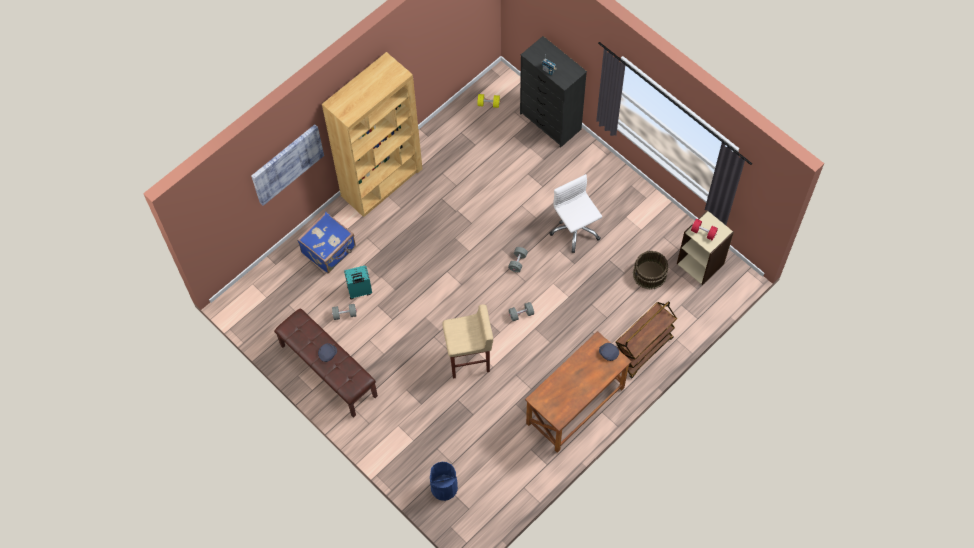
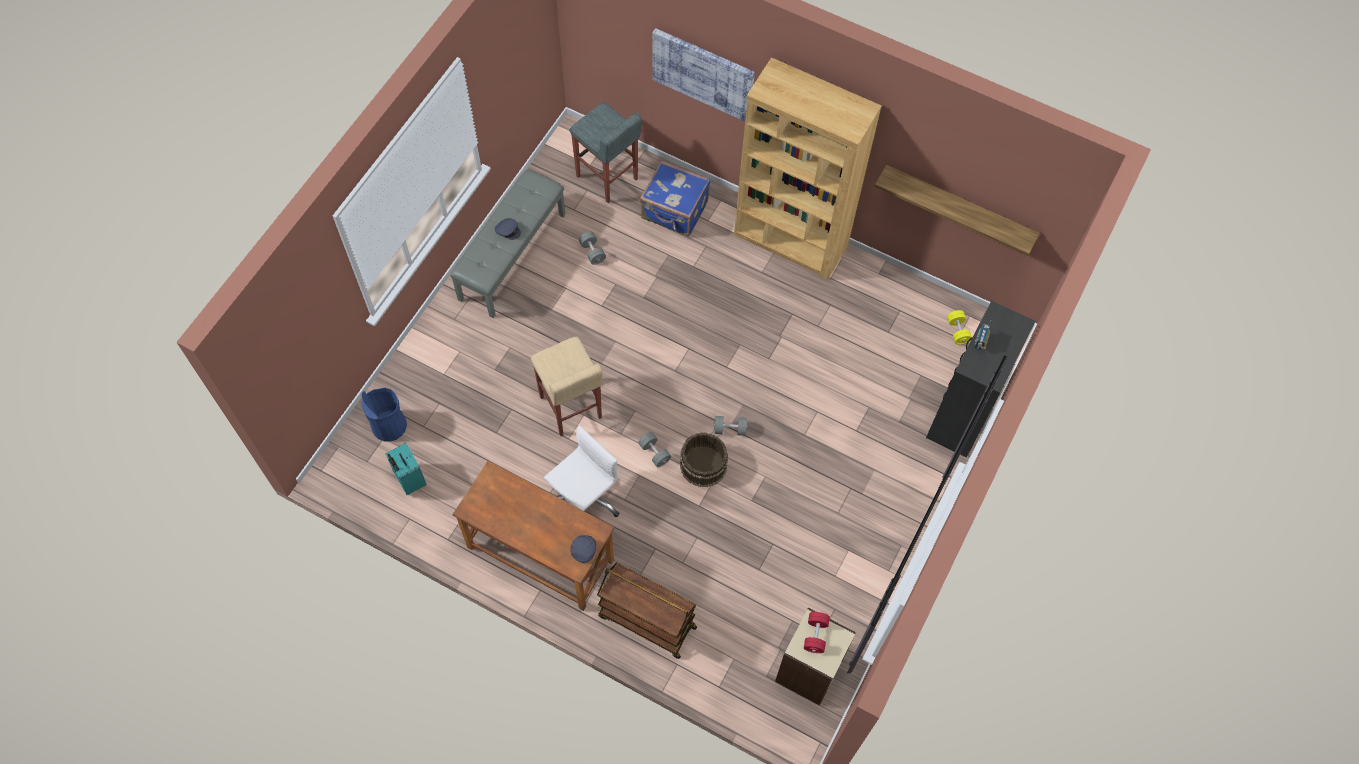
camera: 70 degrees right, 0 degrees up
(283, 288) = (607, 178): none -> grey stool
(328, 371) = (512, 256): brown bench -> grey bench
(359, 291) = (628, 259): turquoise suitcase -> turquoise suitcase (409, 480)
(442, 50) = (959, 206): none -> shelf
(575, 230) = (804, 488): white office chair -> white office chair (584, 499)
(649, 274) = (767, 604): brown bucket -> brown bucket (702, 465)

